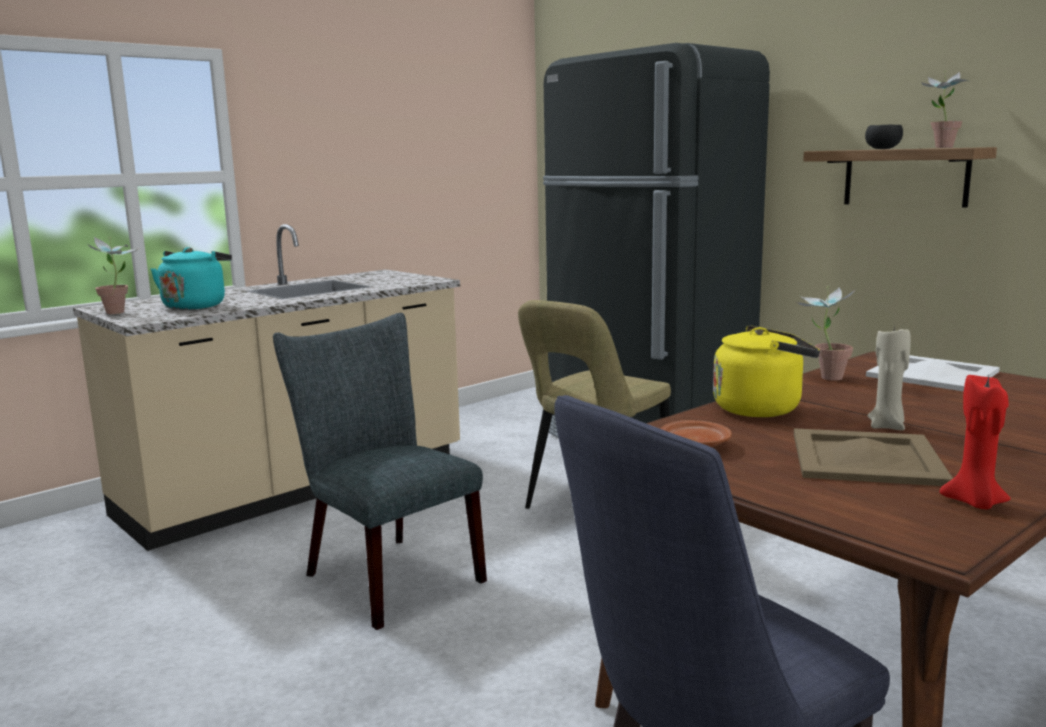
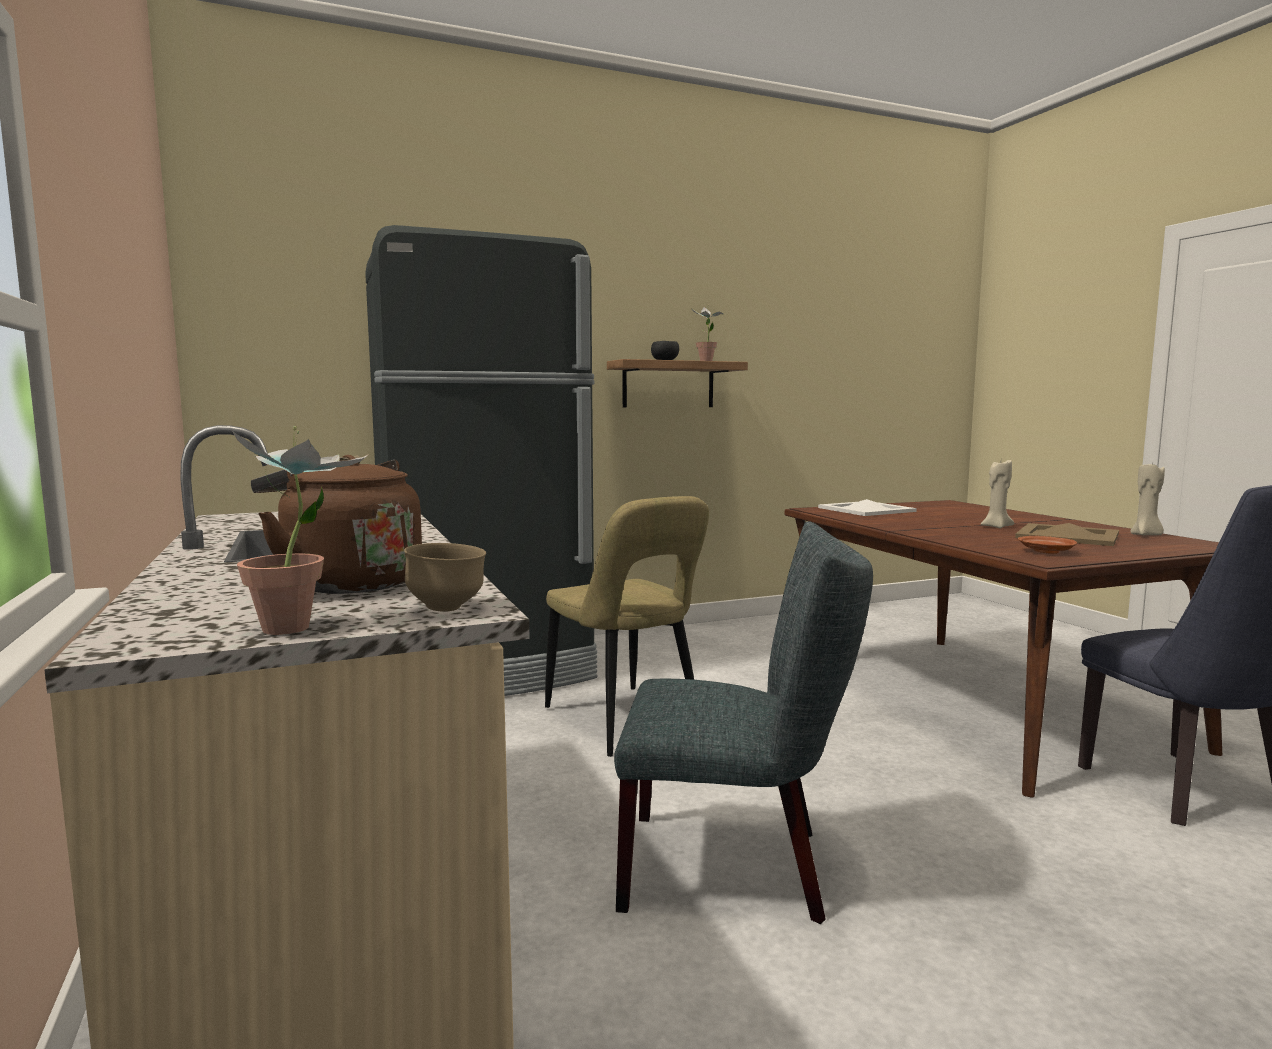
camera: 70 degrees left, 5 degrees down
(144, 319) = (447, 609): none -> brown bowl
(196, 306) = (346, 583): turquoise kettle -> brown kettle
(385, 575) = (737, 867): grey chair -> grey chair turned 150 degrees counterclockwise
(762, 409) = (947, 535): yellow kettle -> none
(823, 376) = (860, 520): potted plant -> none
(975, 503) = (1146, 535): red candle -> beige candle

